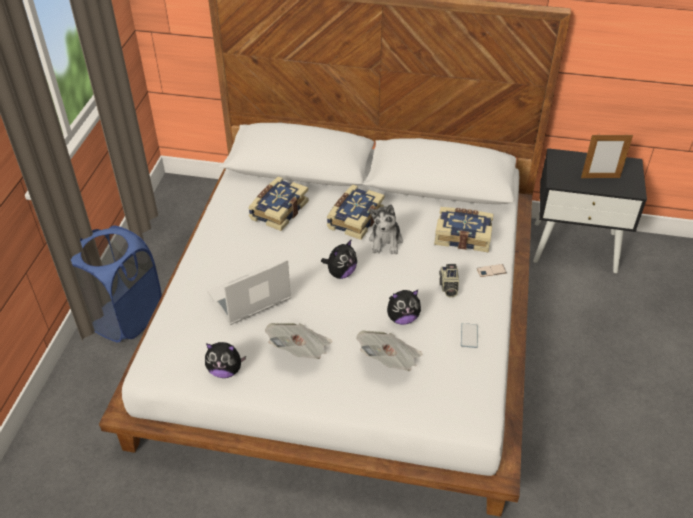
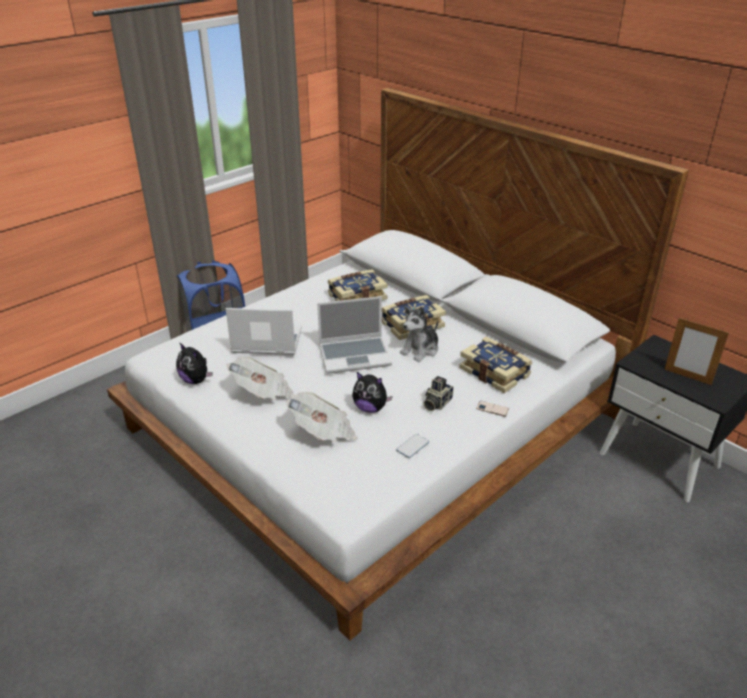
camera: 35 degrees right, 10 degrees down
(340, 273) = (355, 355): plush toy -> laptop

